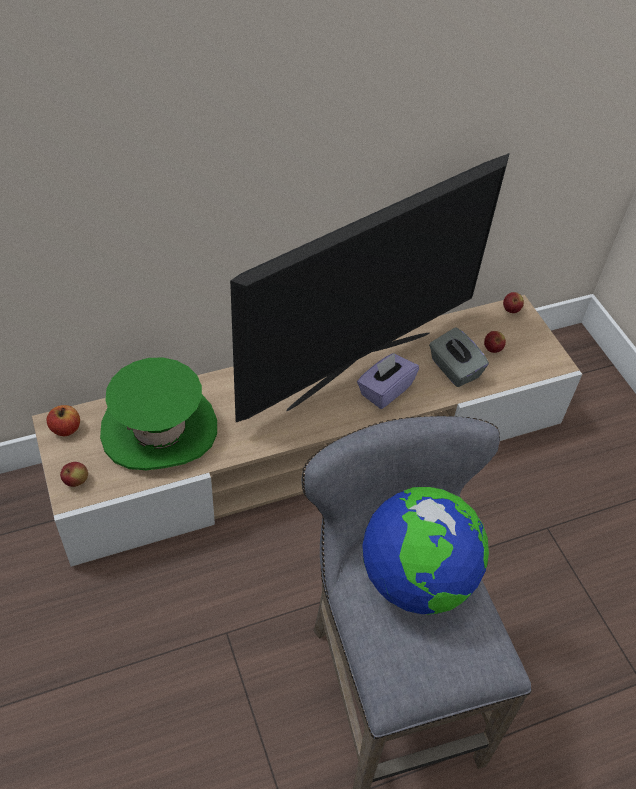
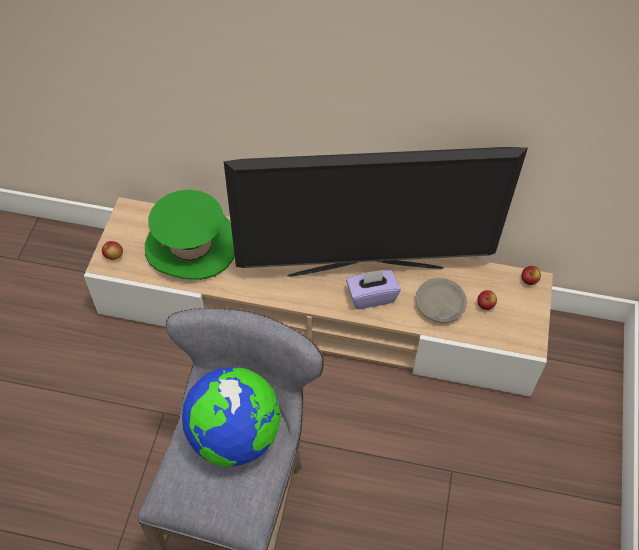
camera: 35 degrees right, 5 degrees up
(65, 429) = (132, 216): apple -> none
(454, 369) = (439, 306): grey tissue box -> grey bowl

